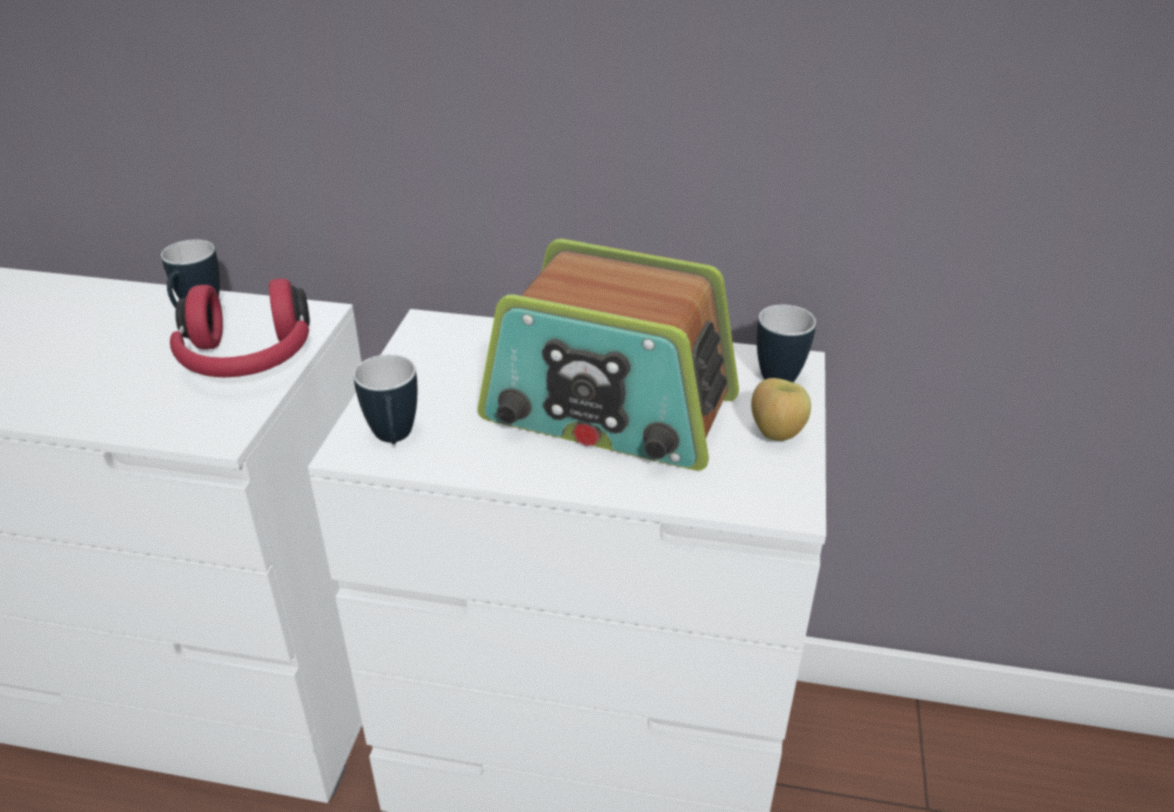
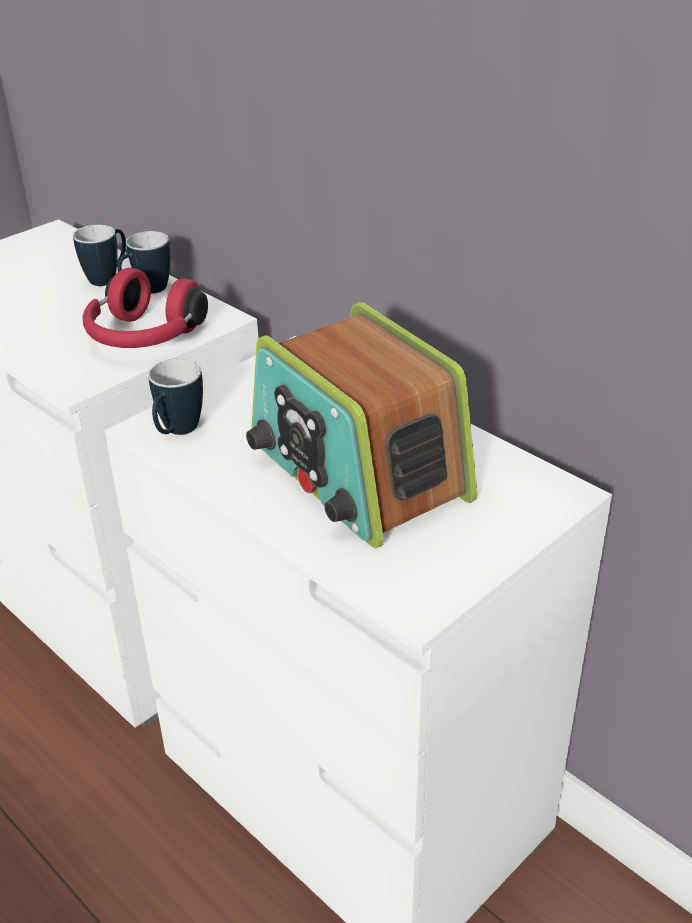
camera: 35 degrees right, 0 degrees up
(775, 434) = (475, 546): apple -> none
(777, 372) = (541, 494): mug -> mug (108, 278)

